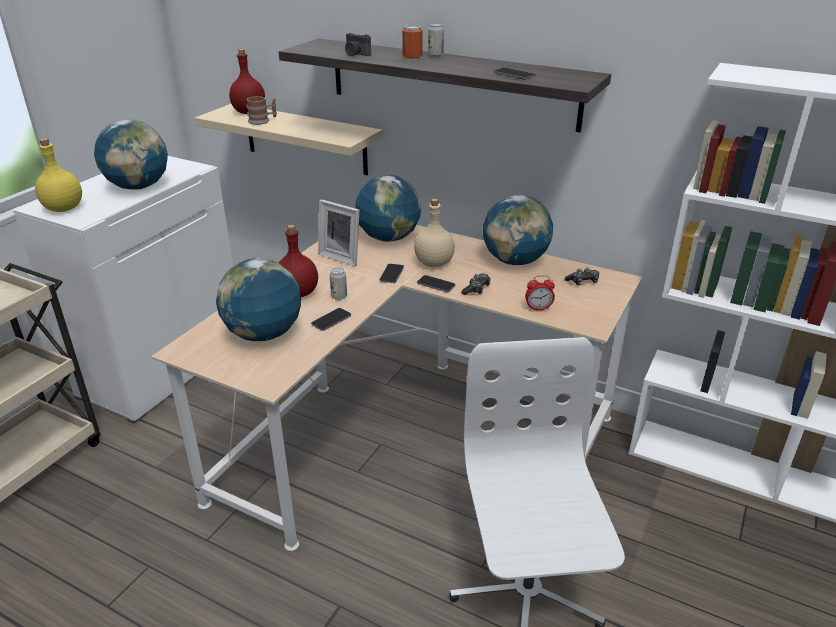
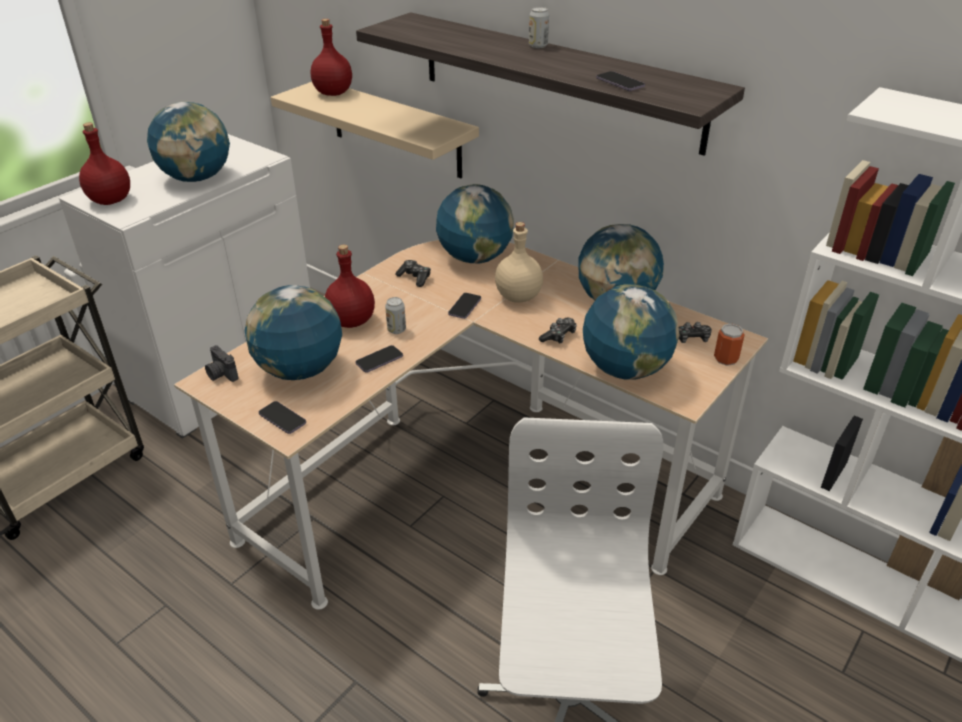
camera: 10 degrees right, 5 degrees up
(63, 209) = (110, 200): yellow bottle -> red bottle
(262, 121) = (344, 106): mug -> none
(342, 256) = (415, 278): picture frame -> game controller
(356, 54) = (443, 40): camera -> camera (221, 374)
(412, 57) = (508, 48): can -> can (726, 359)
(436, 285) = (512, 325): phone -> phone (282, 419)
(538, 308) = (625, 369): alarm clock -> globe

